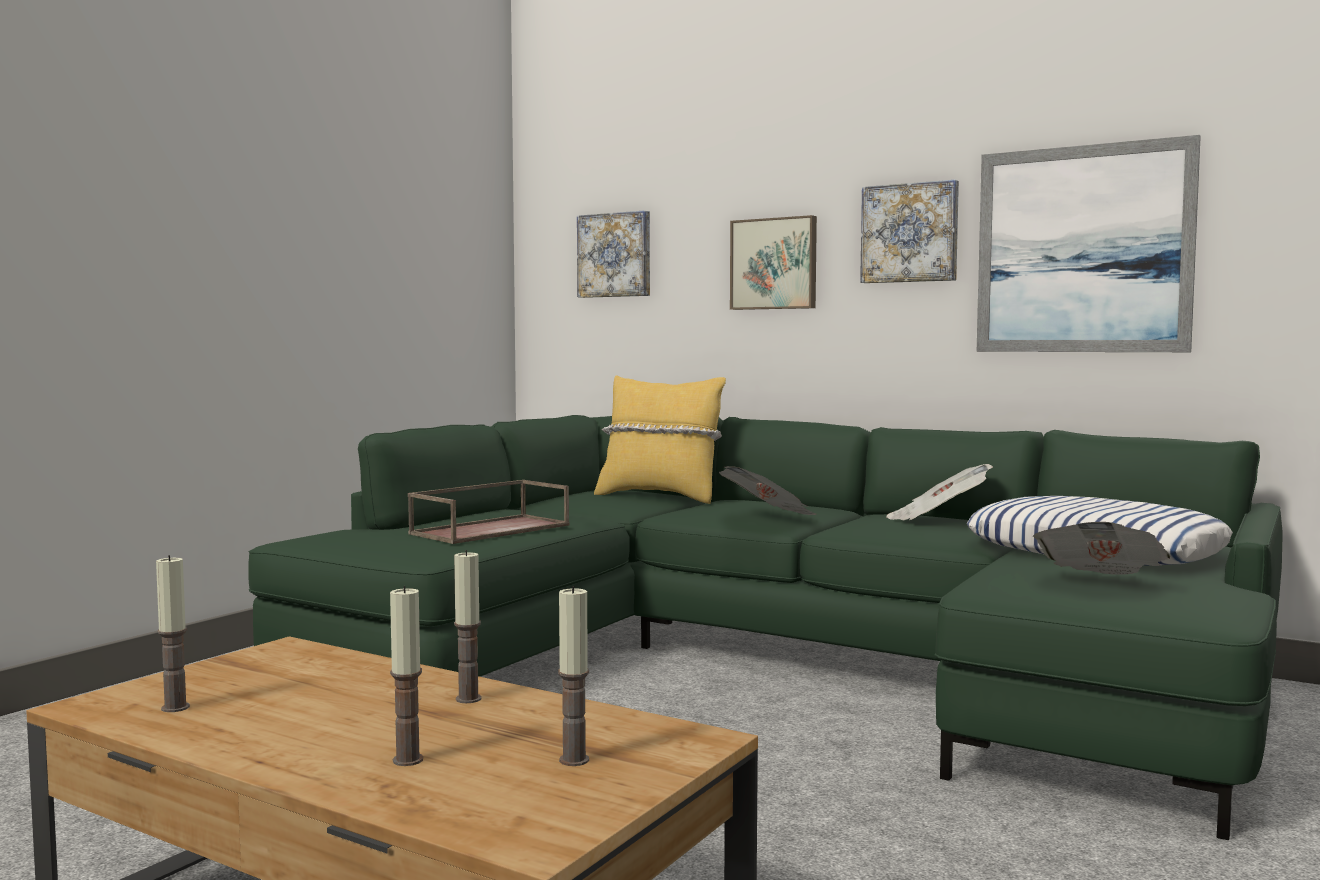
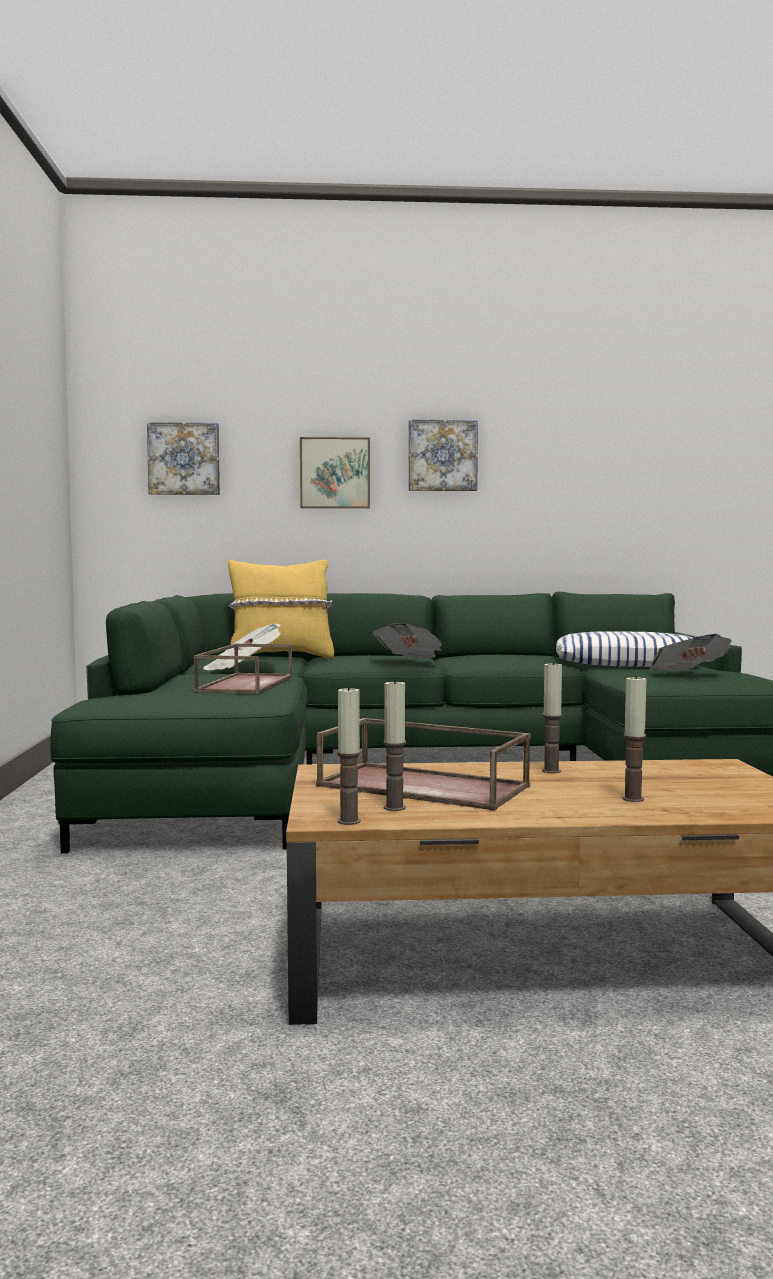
camera: 35 degrees left, 0 degrees up
(290, 688) = (426, 786): none -> brown tray
(574, 760) = (705, 782): candle -> candle (349, 821)
(937, 520) = (510, 655): newspaper -> newspaper (243, 668)
(1082, 249) = (558, 473): picture -> none

